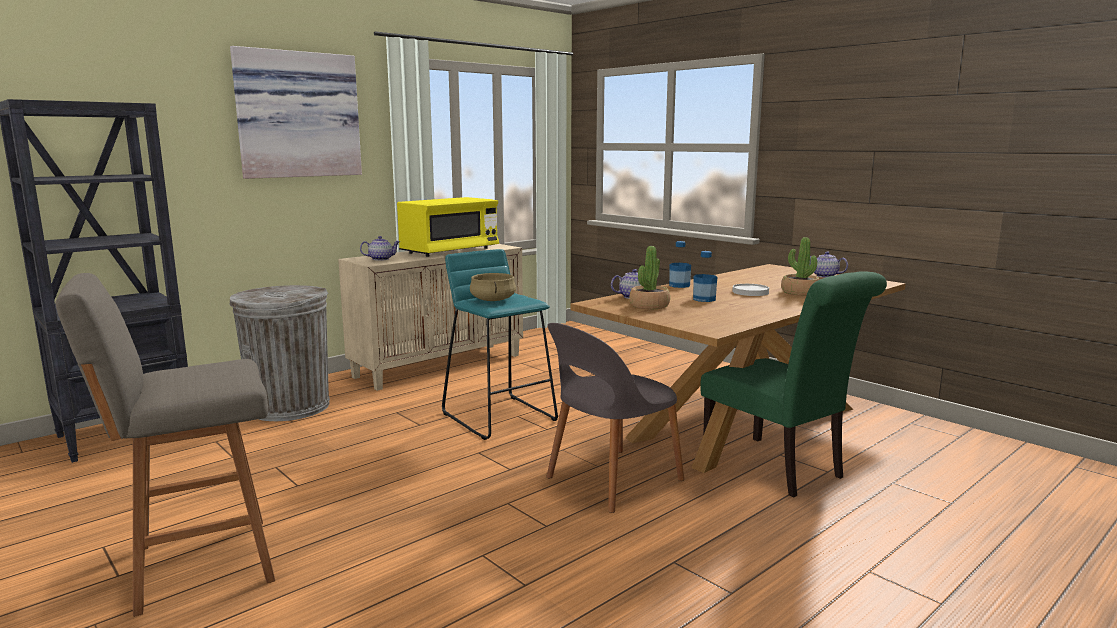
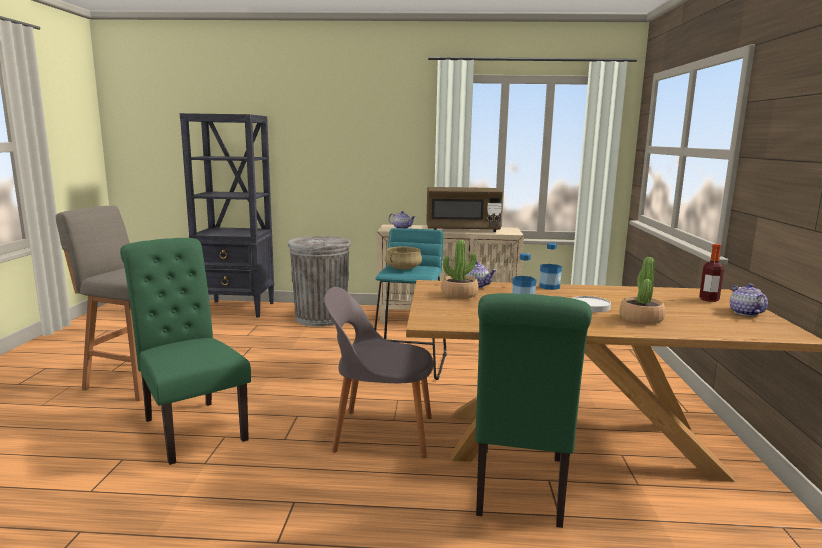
camera: 45 degrees right, 0 degrees up
(297, 115) = (370, 120): picture -> none
(421, 567) = (191, 427): none -> green chair
(450, 251) = (462, 230): yellow microwave -> brown microwave
(784, 272) = (709, 299): none -> bottle

